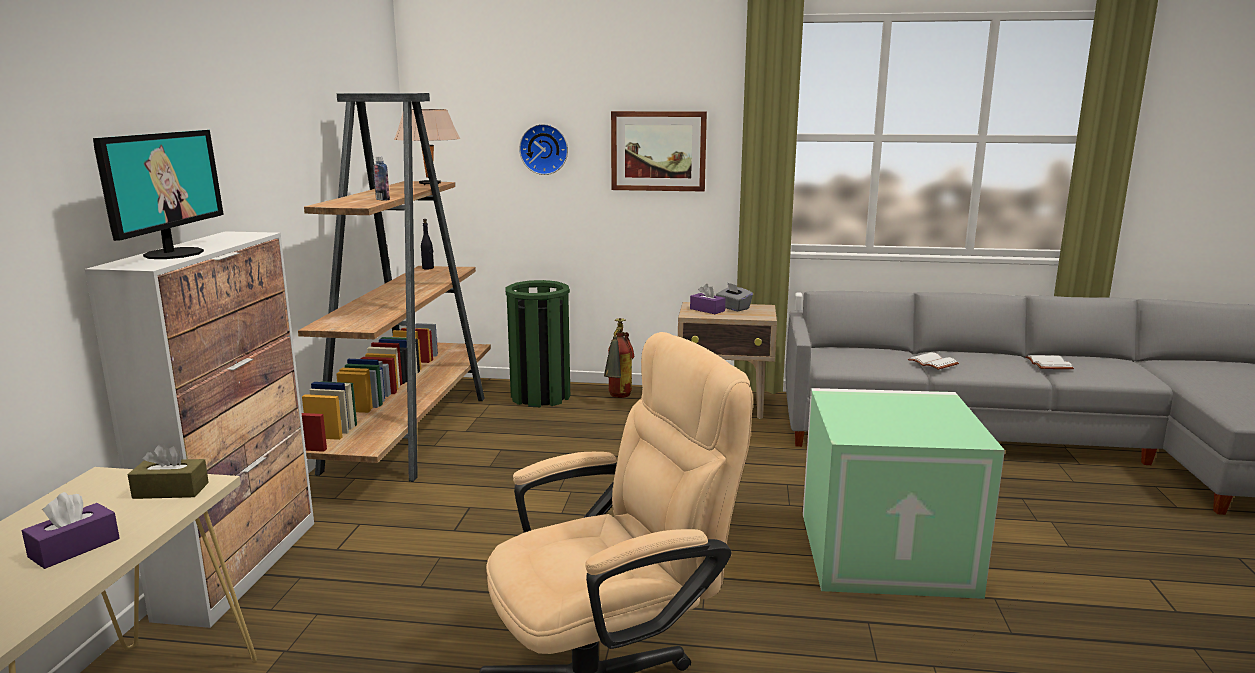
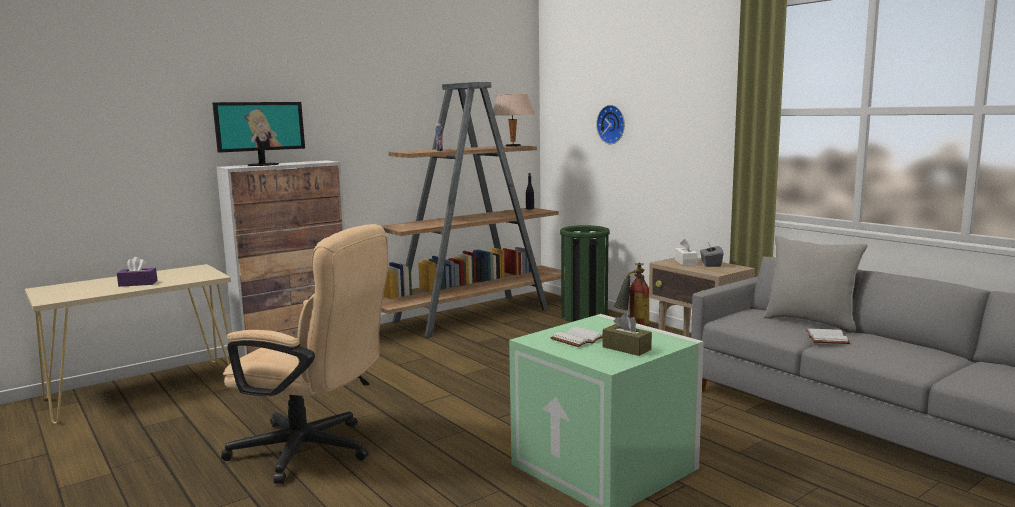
camera: 45 degrees right, 5 degrees down
(171, 490) = (201, 276): brown tissue box -> brown tissue box (626, 348)
(658, 151) = (684, 125): picture -> none
(707, 310) = (685, 262): purple tissue box -> white tissue box
(885, 350) = (810, 321): none -> grey pillow
(1047, 364) = (961, 366): white book -> white book (578, 338)

